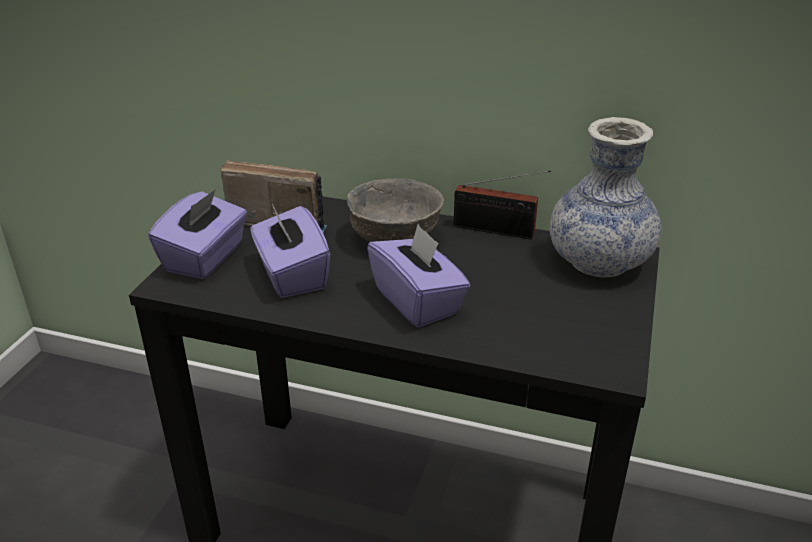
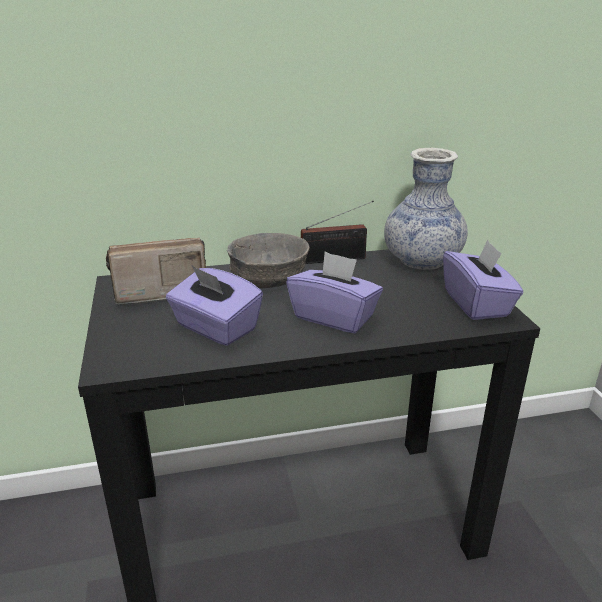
camera: 30 degrees left, 5 degrees down
(205, 258) = (123, 337): purple tissue box -> purple tissue box (477, 303)

